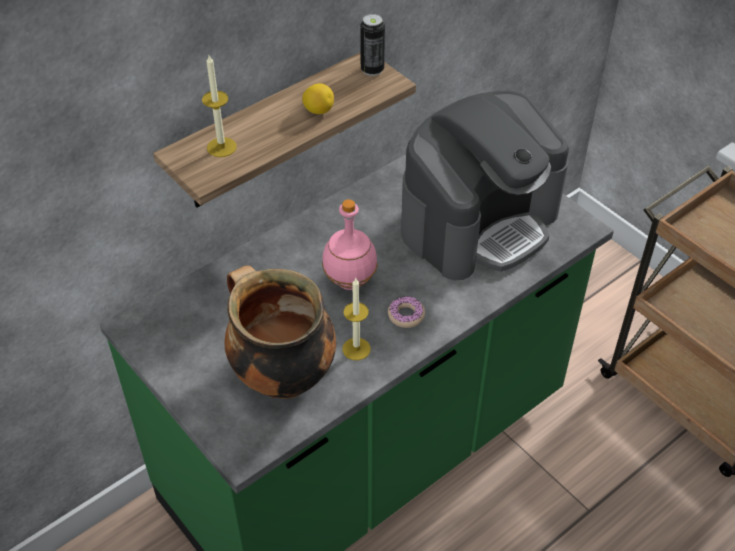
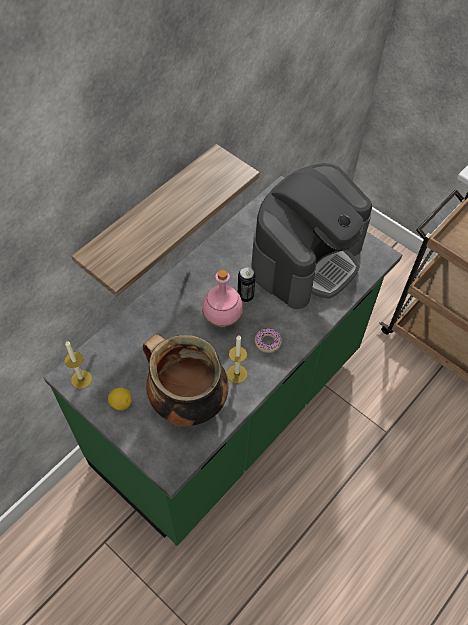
camera: 10 degrees left, 10 degrees up
(221, 147) = (123, 245): candle -> candle (81, 379)
(318, 110) = (191, 204): lemon -> lemon (121, 403)
(372, 70) = (224, 162): can -> can (245, 296)

